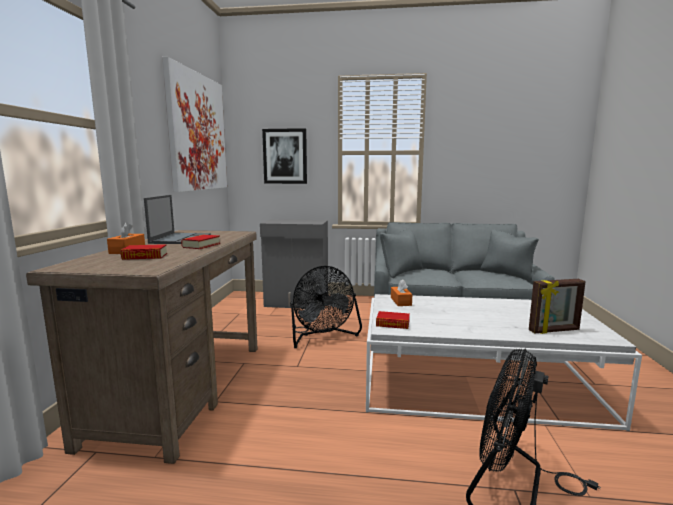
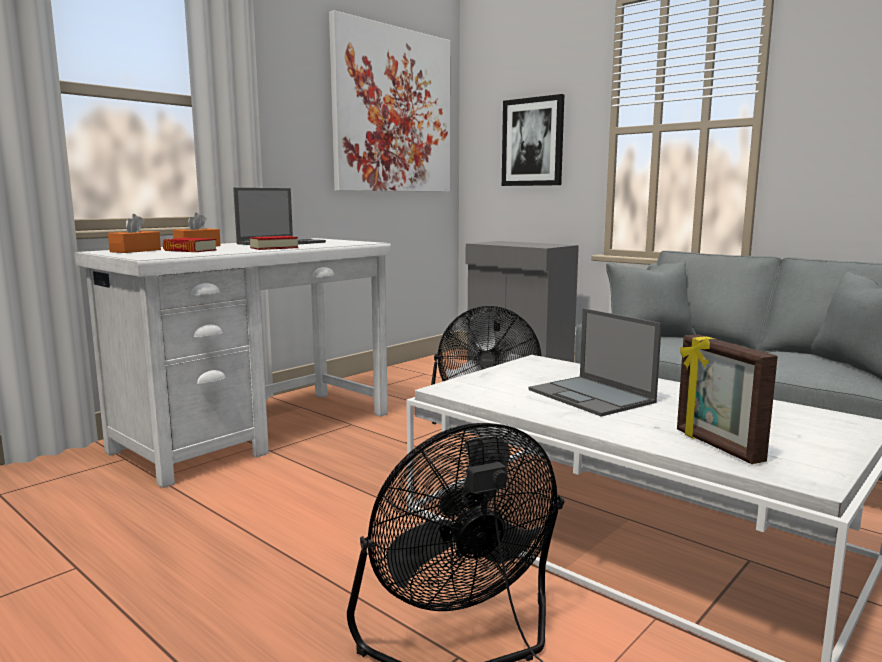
camera: 35 degrees right, 0 degrees up
(182, 389) = (257, 431): brown desk -> white desk
(392, 324) = (468, 386): book -> none
(401, 301) = (546, 367): orange tissue box -> orange tissue box (135, 251)
(457, 315) = (592, 396): none -> laptop
(554, 331) = (717, 446): picture frame -> picture frame turned 45 degrees clockwise

